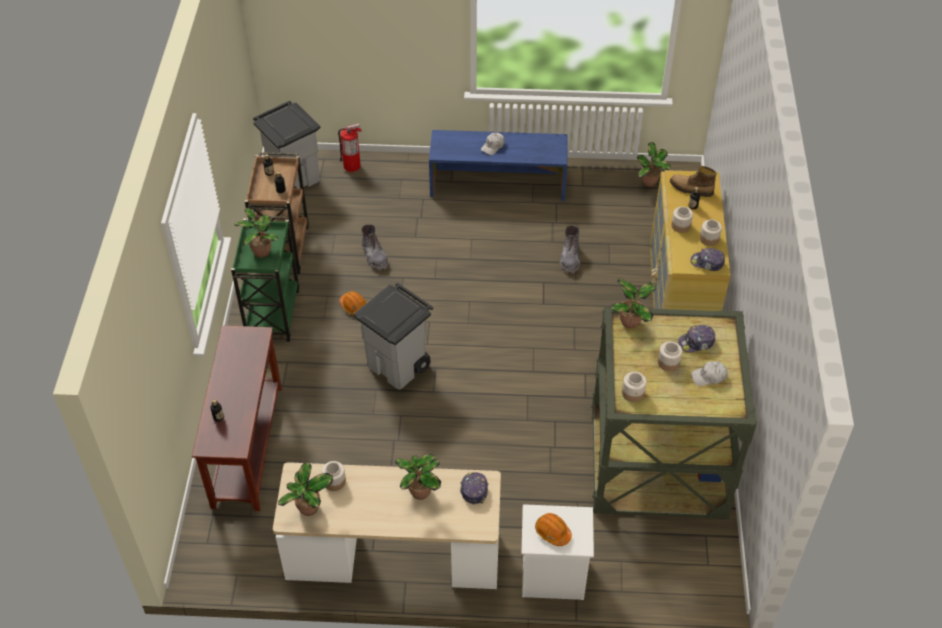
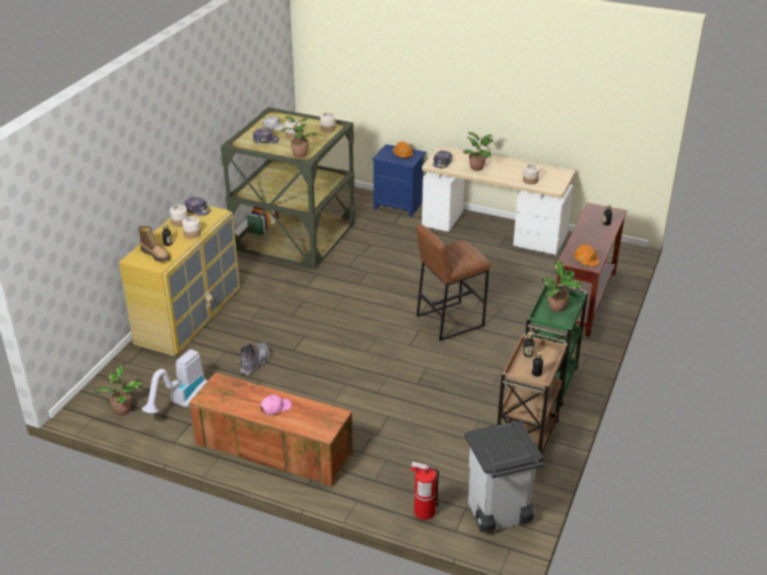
camera: 160 degrees left, 15 degrees down
(309, 509) = (550, 173): potted plant -> none
(353, 306) = (471, 371): orange hard hat -> orange hard hat (586, 260)
(374, 256) = (436, 408): grey boot -> none
(399, 366) = (449, 321): grey trash can -> brown stool
(493, 146) = (275, 408): white cap -> pink cap
(499, 182) = (272, 449): blue bench -> brown bench
(551, 576) = (399, 205): white nightstand -> blue nightstand
(605, 200) = (180, 404): none -> vacuum cleaner

